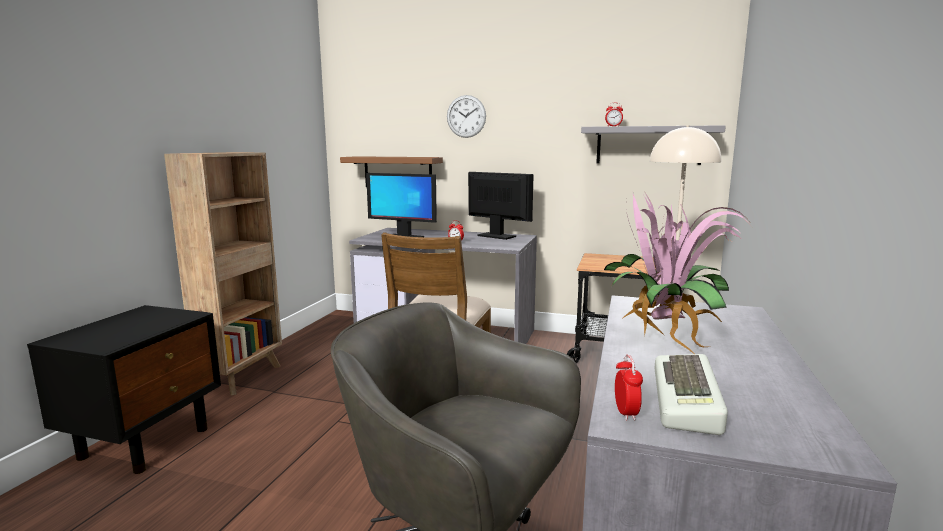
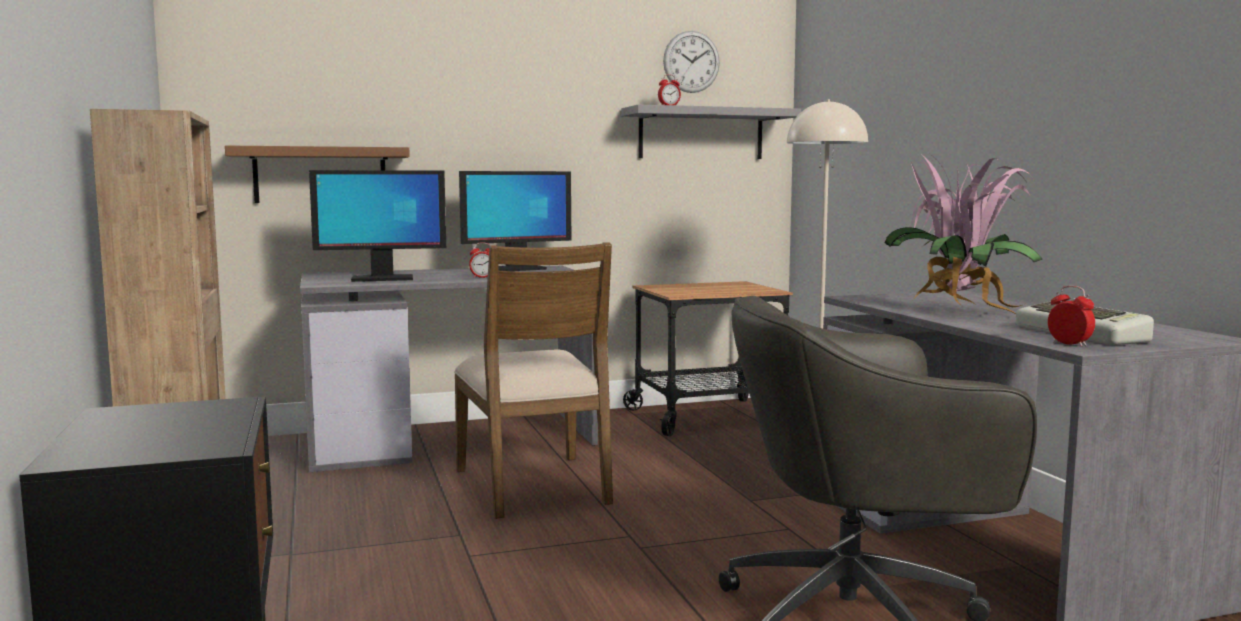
camera: 35 degrees left, 5 degrees down
(466, 116) = (444, 84): wall clock -> wall clock (691, 62)
(497, 236) = (515, 269): monitor -> monitor turned 150 degrees clockwise

